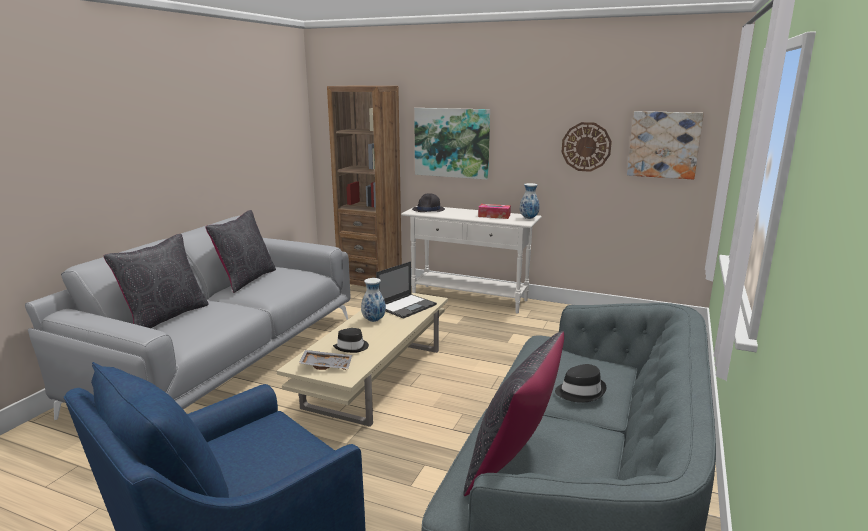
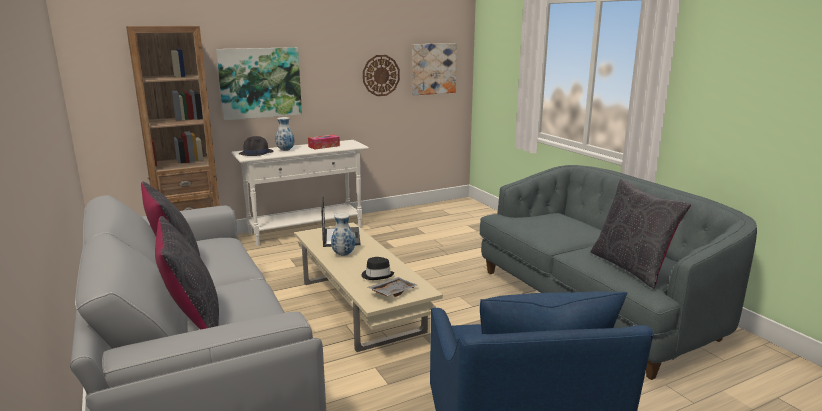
camera: 50 degrees left, 0 degrees up
(528, 218) = (352, 142): vase -> vase (285, 150)
(580, 391) = (576, 229): black hat -> none

